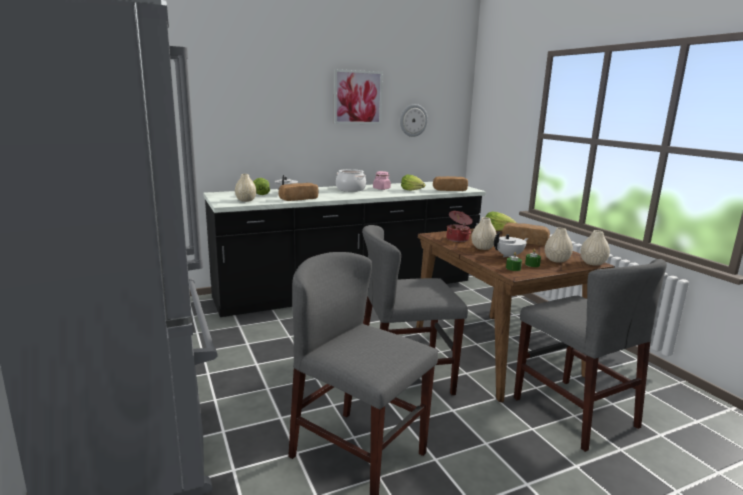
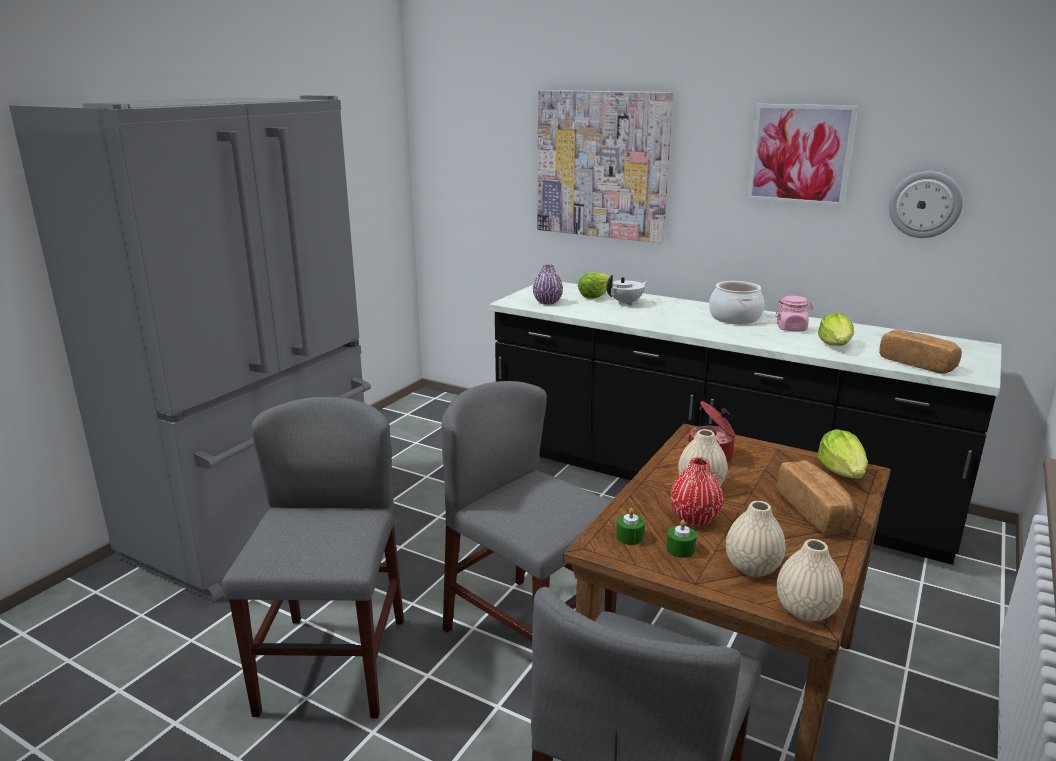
camera: 55 degrees right, 5 degrees up
(239, 107) = (602, 165): none -> picture
(246, 200) = (547, 302): beige vase -> purple vase
(298, 199) = (610, 316): bread -> none
(509, 256) = (694, 518): white teapot -> red vase

